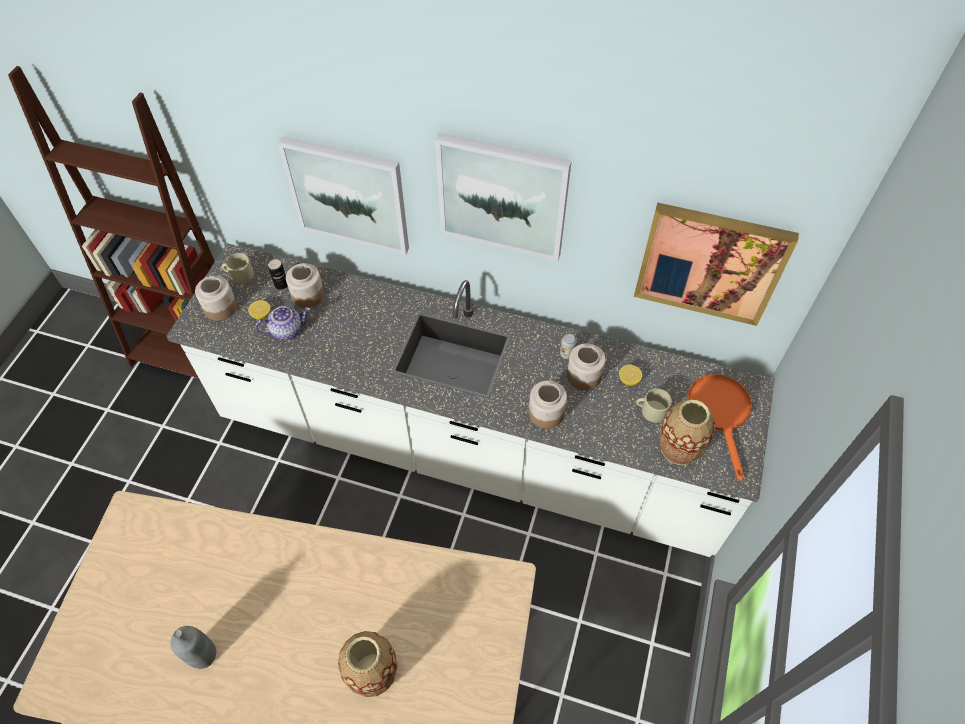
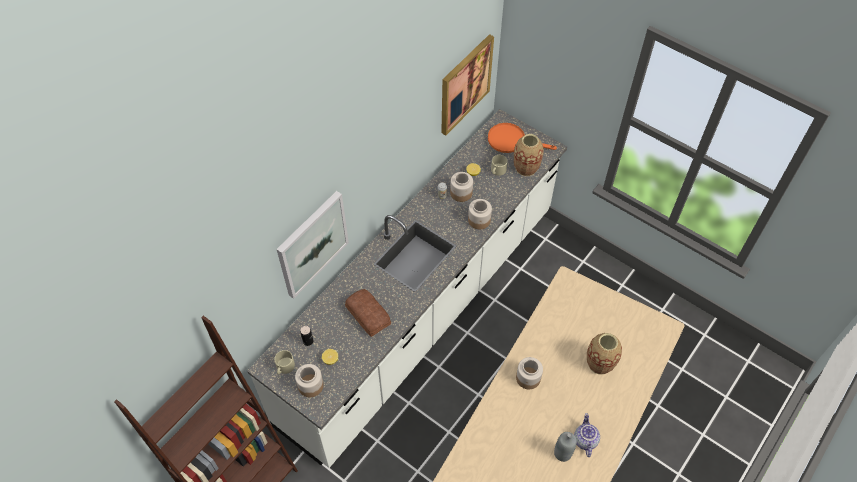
camera: 70 degrees left, 0 degrees up
(287, 330) = (352, 346): teapot -> teapot (584, 440)
(307, 295) = (326, 326): jar -> jar (528, 378)
(339, 332) = (368, 314): none -> bread
(502, 196) = (383, 152): picture -> none

